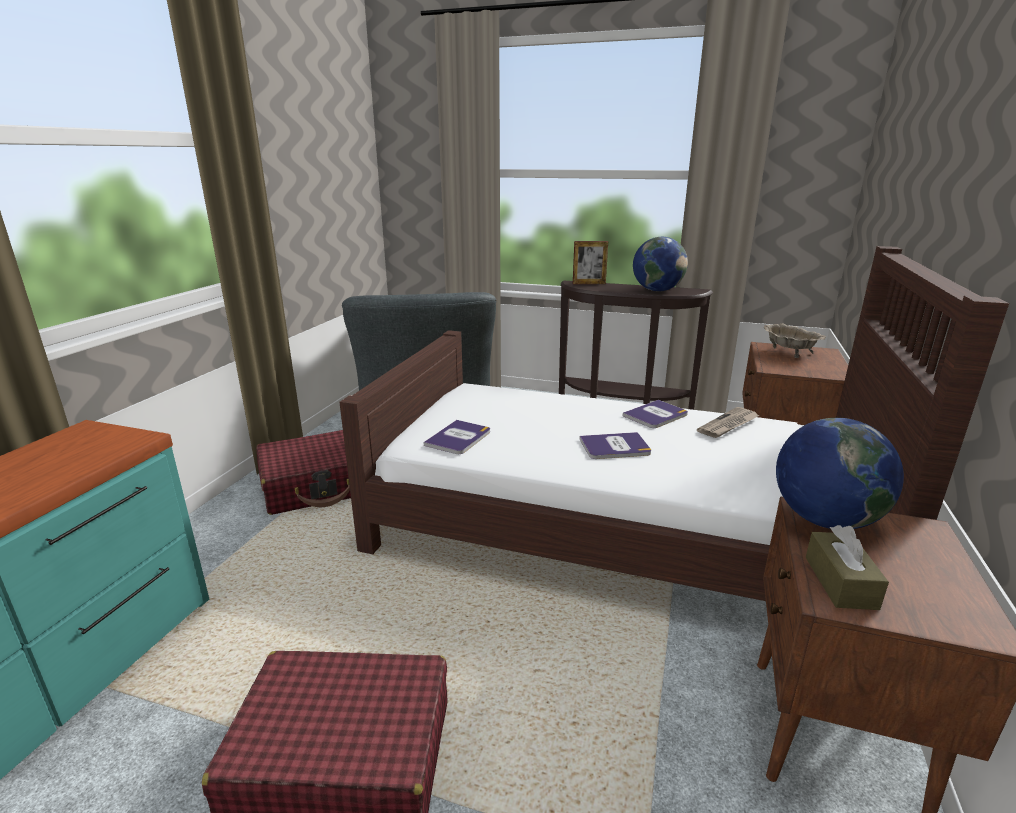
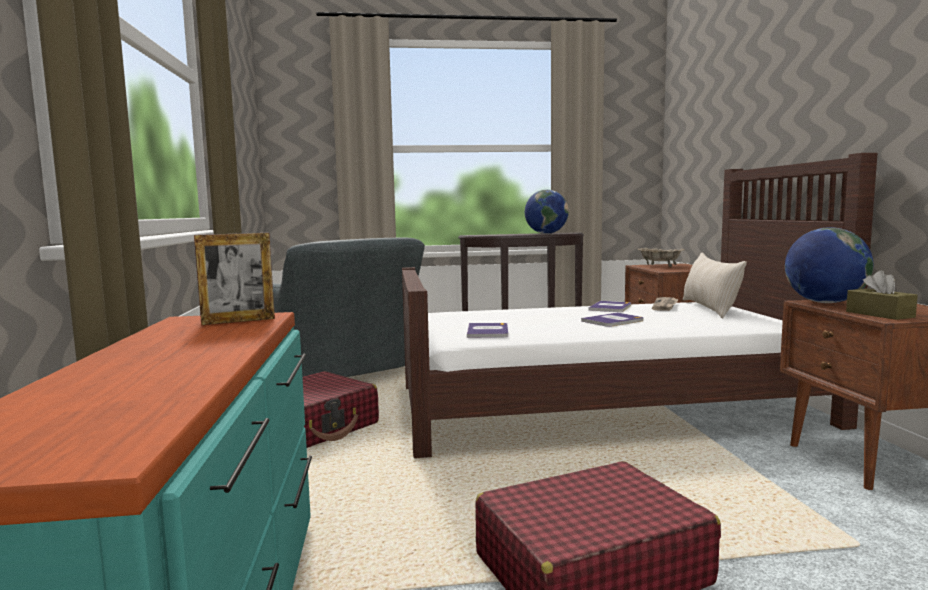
camera: 25 degrees left, 15 degrees down
(589, 283) = (485, 234): picture frame -> picture frame (238, 321)
(776, 444) = (709, 308): none -> beige pillow

